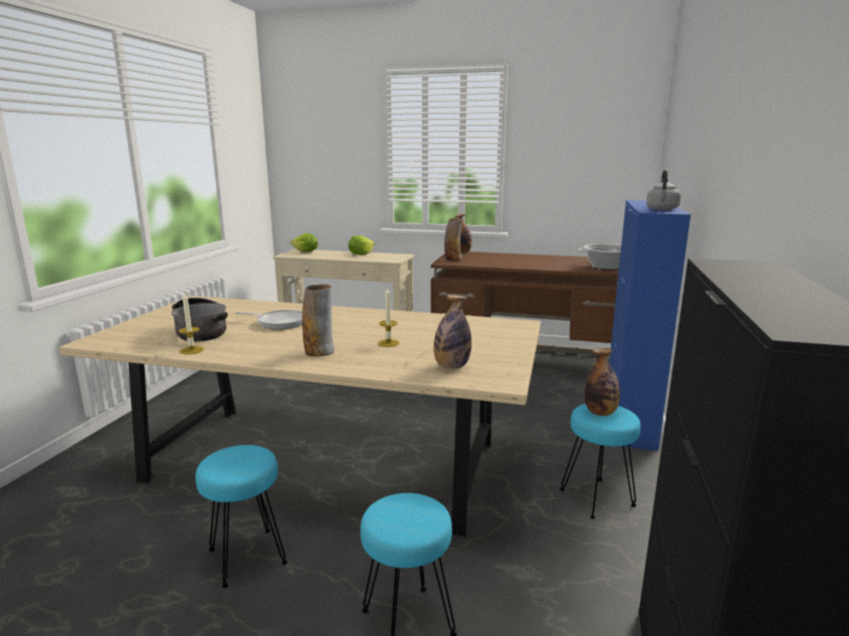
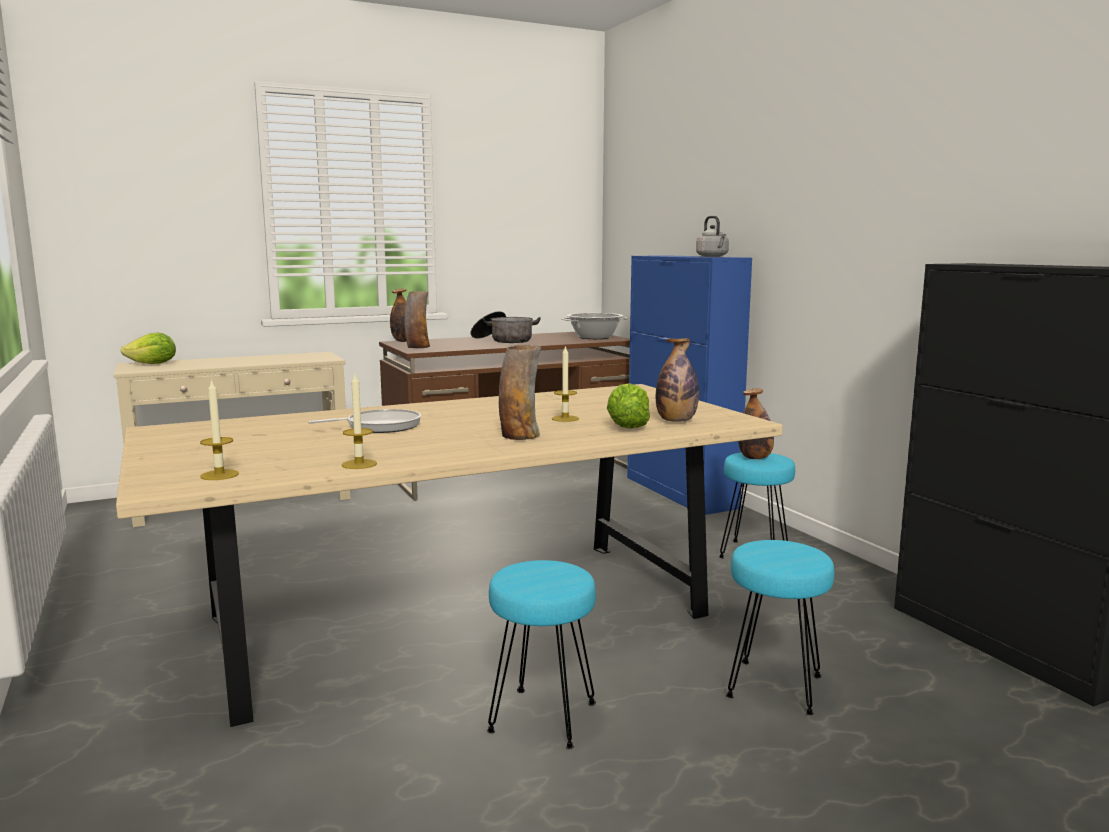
camera: 40 degrees left, 5 degrees down
(130, 340) = (219, 475): none -> candle
(202, 331) = (303, 450): cooking pot -> cooking pot (503, 340)
(360, 254) = (256, 358): lettuce -> lettuce (627, 427)

